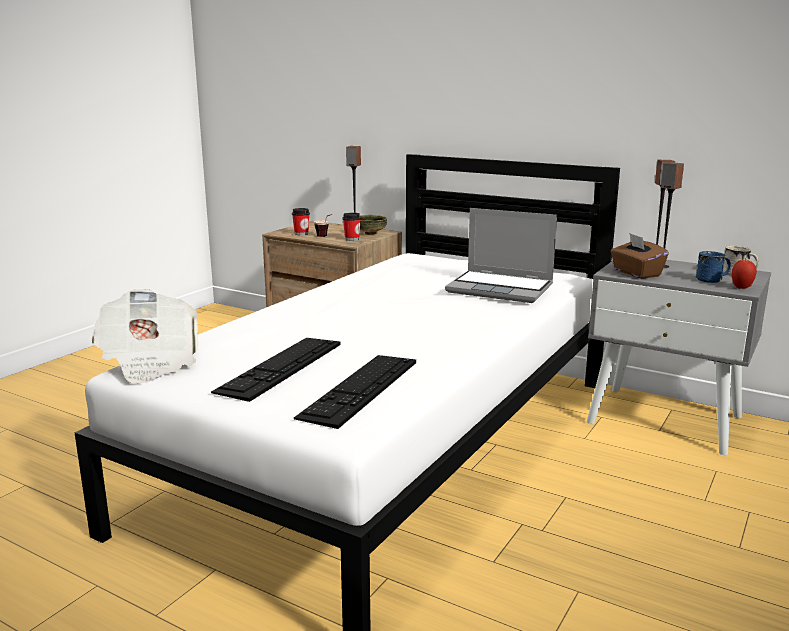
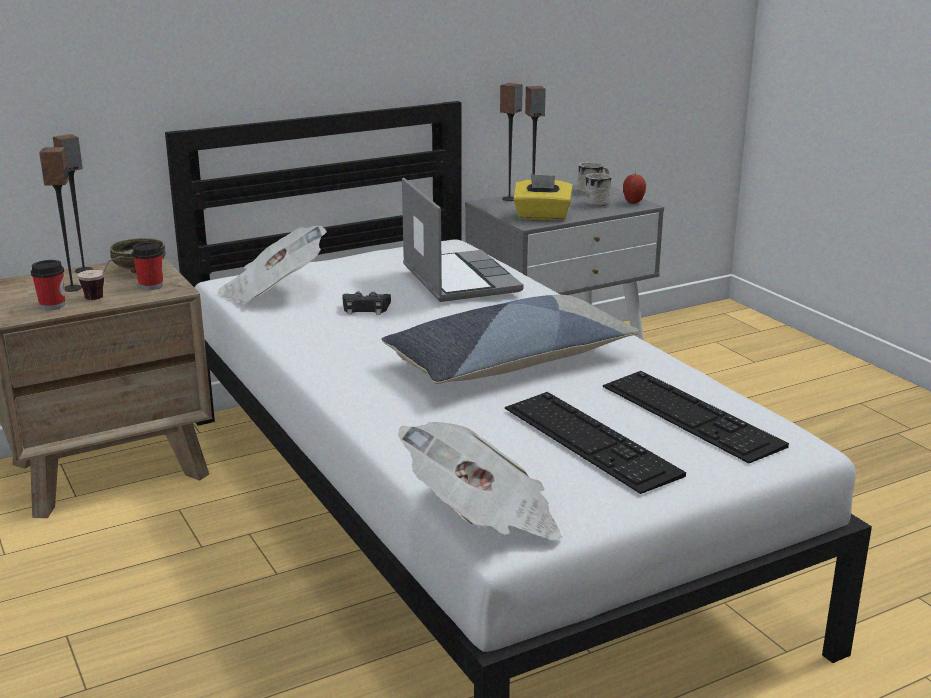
camera: 60 degrees left, 5 degrees up
(328, 231) = (72, 288): none -> speaker
(386, 327) = (509, 361): none -> pillow
(411, 264) = (273, 292): none -> newspaper
(419, 284) = (365, 308): none -> black game controller
(501, 289) = (458, 279): laptop -> laptop turned 75 degrees counterclockwise
(636, 273) = (542, 216): brown tissue box -> yellow tissue box
(712, 280) = (599, 202): blue mug -> white mug

